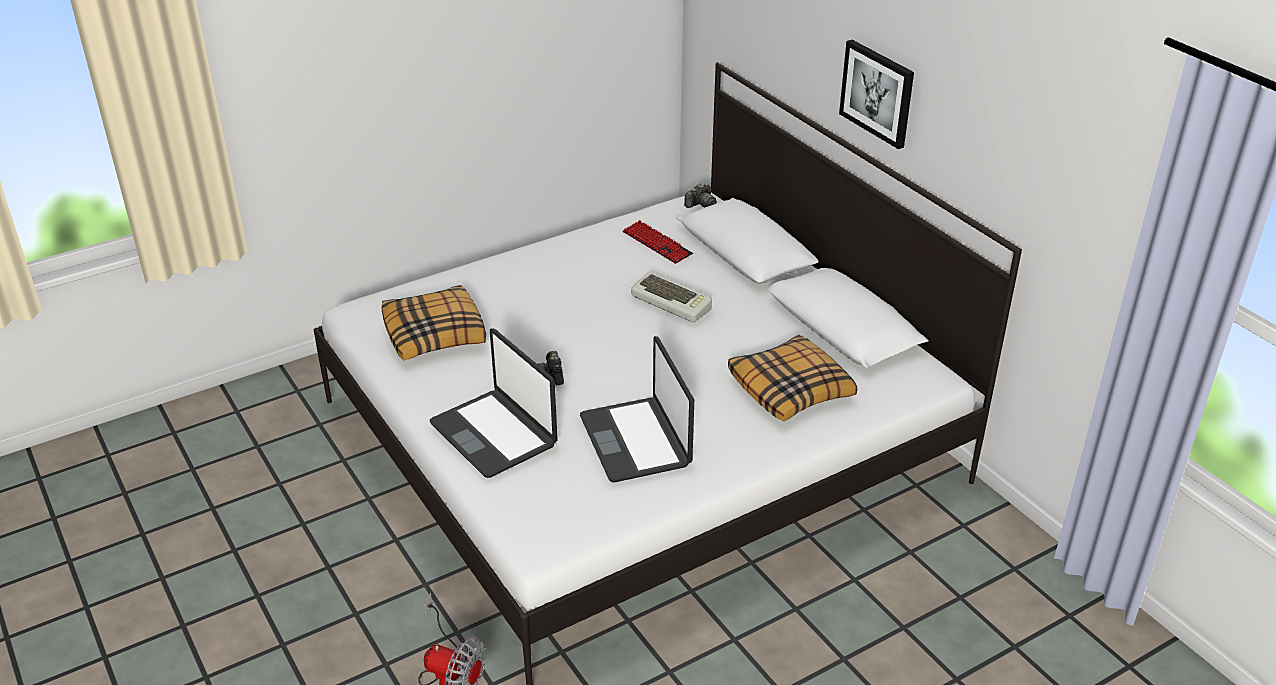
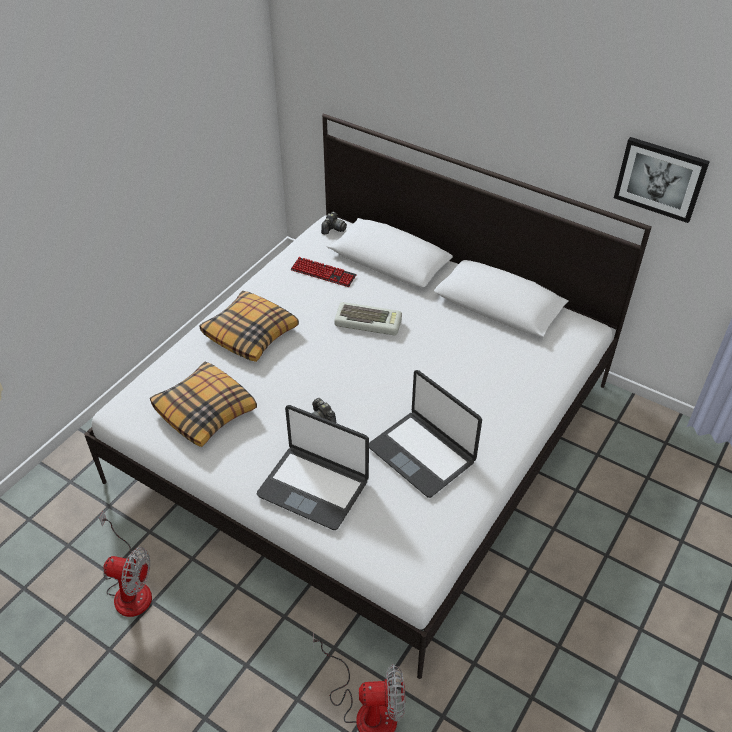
camera: 25 degrees left, 10 degrees up
(289, 503) = (129, 588): none -> fan
(791, 389) = (499, 370): pillow -> pillow (251, 333)
(877, 93) = (496, 123): picture -> picture (660, 178)

